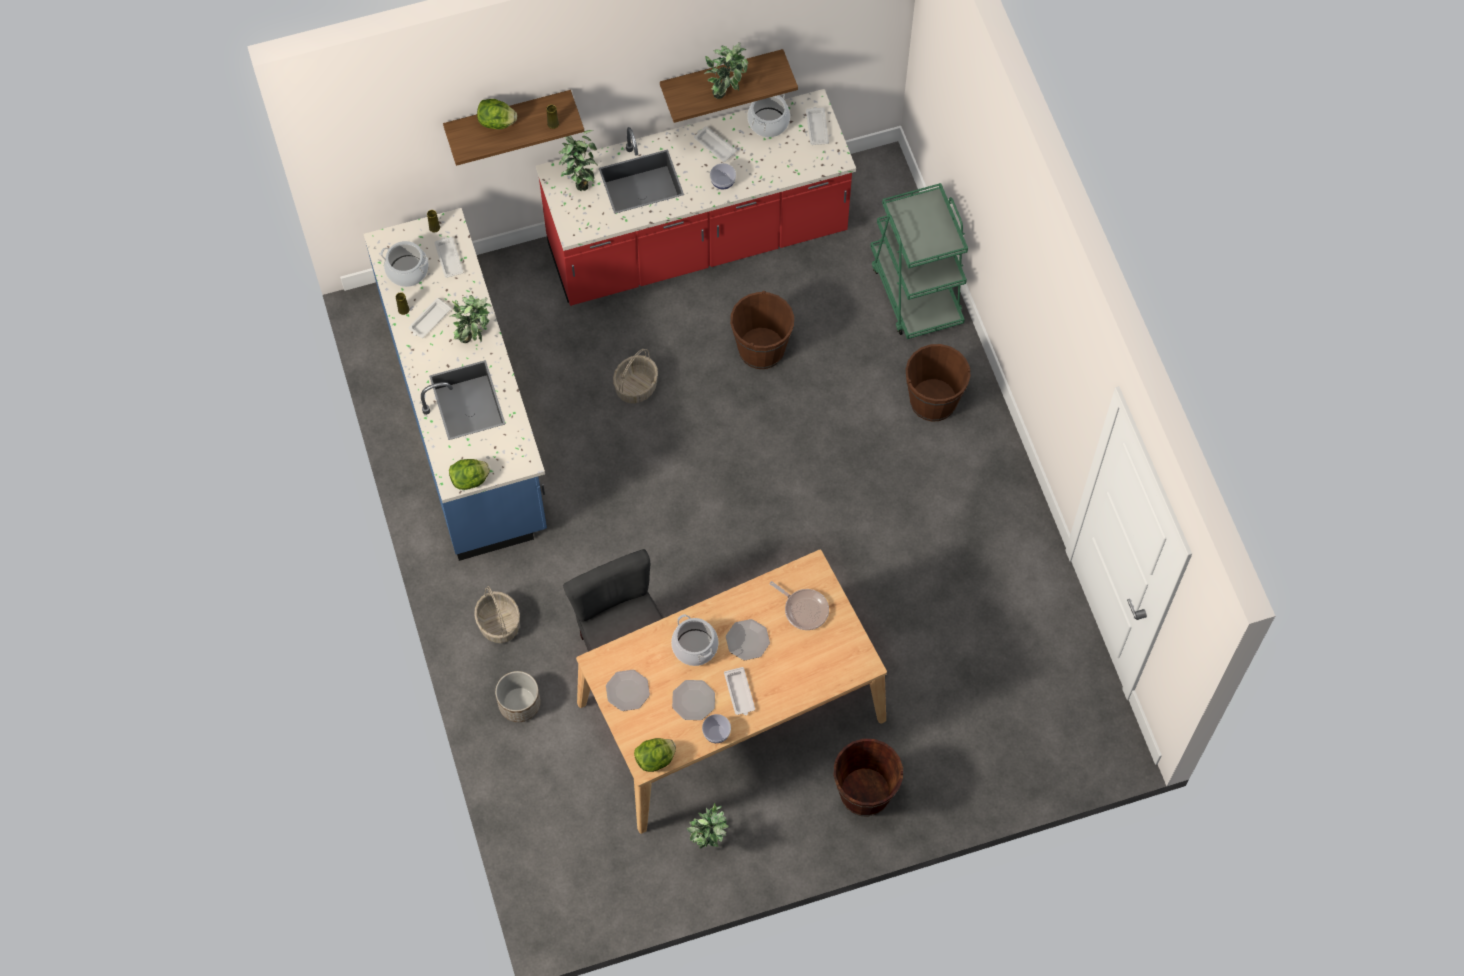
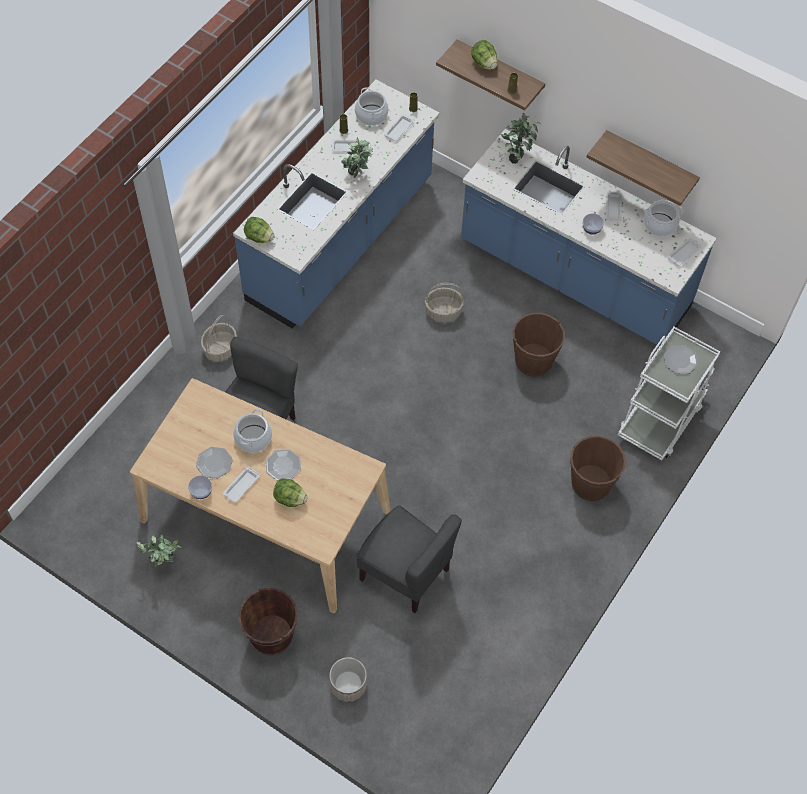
camera: 50 degrees right, 5 degrees down
(520, 703) = (176, 395): planter -> planter (348, 685)
(627, 690) = (191, 421): plate -> plate (680, 360)
(655, 759) = (155, 469): lettuce -> lettuce (290, 499)
(697, 242) = (573, 276): red counter -> blue counter
(727, 91) = (636, 168): potted plant -> none
(804, 609) = (333, 483): frying pan -> none
(896, 628) = (405, 573): none -> grey chair
(916, 291) = (660, 419): green cart -> white cart

